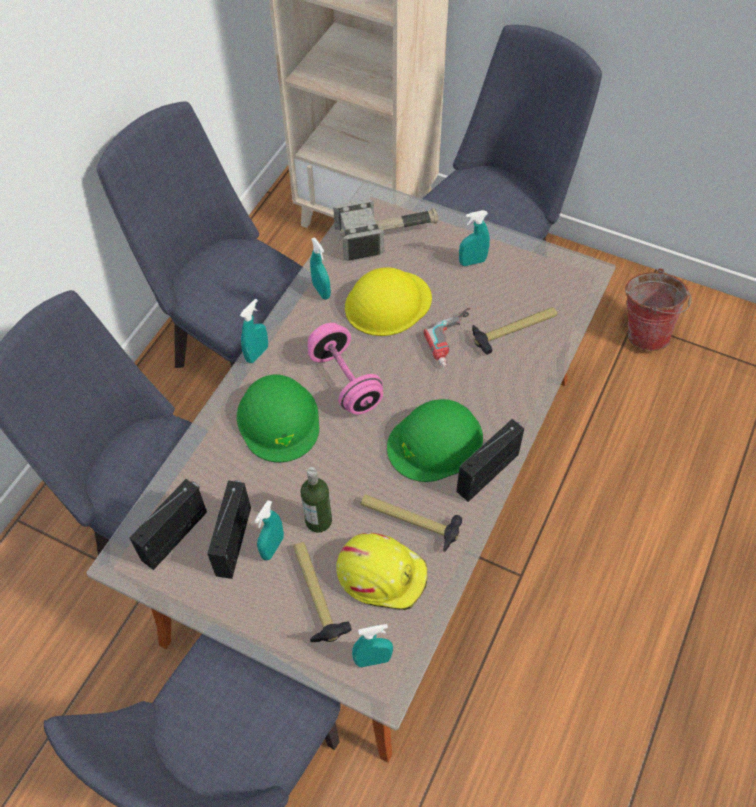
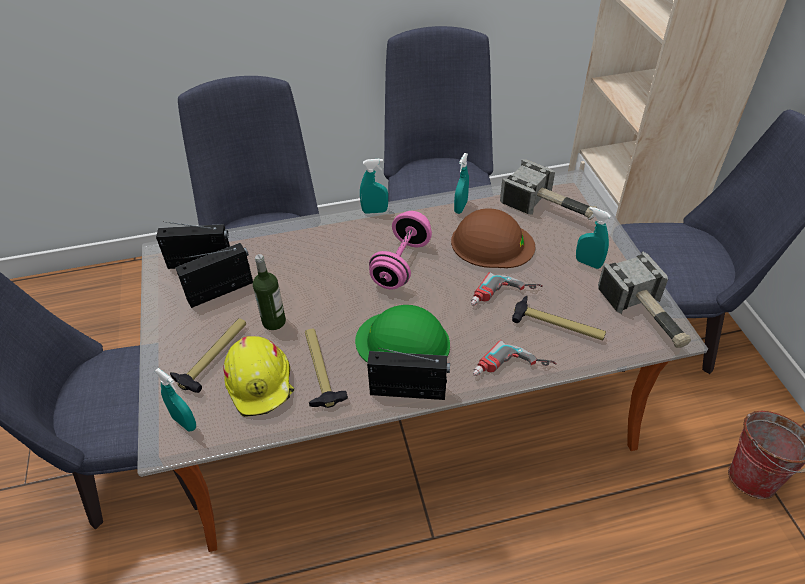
camera: 50 degrees right, 10 degrees down
(272, 547) = (232, 312): turquoise spray bottle -> none
(278, 419) = (335, 252): green hard hat -> none
(387, 303) = (492, 243): yellow hard hat -> brown hard hat
(531, 392) = (512, 371): none -> power drill
(556, 272) = (646, 315): none -> hammer

